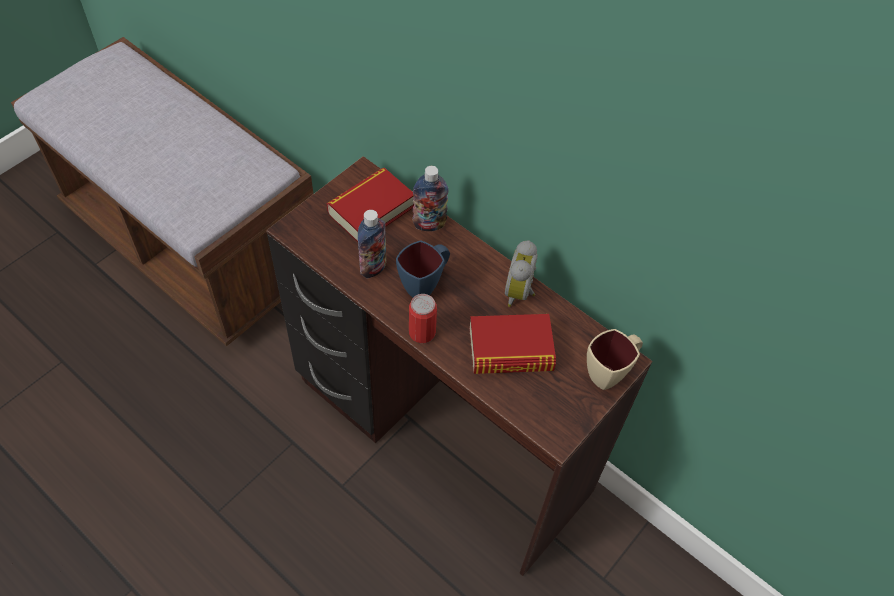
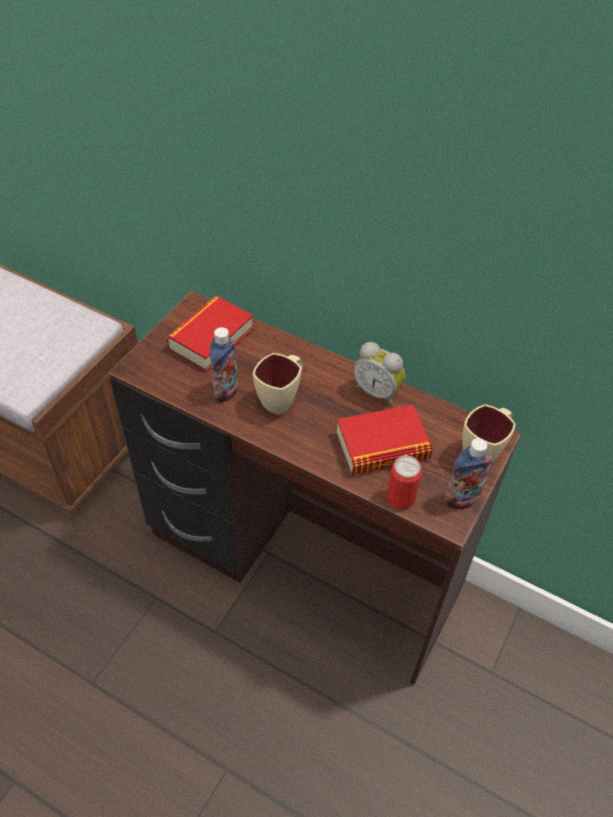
camera: 10 degrees left, 5 degrees down
(422, 332) = (290, 444): can -> can (400, 498)
(425, 284) = (282, 399): blue mug -> beige mug
(429, 224) = (272, 343): bottle -> bottle (461, 499)
(521, 292) = (377, 391): alarm clock -> alarm clock turned 60 degrees counterclockwise

